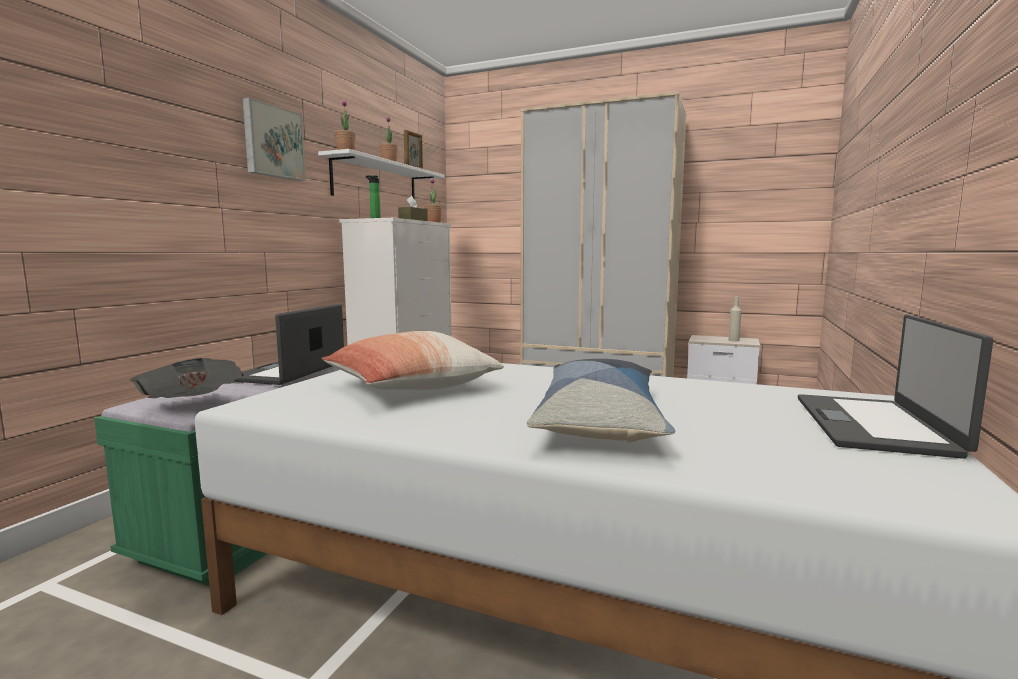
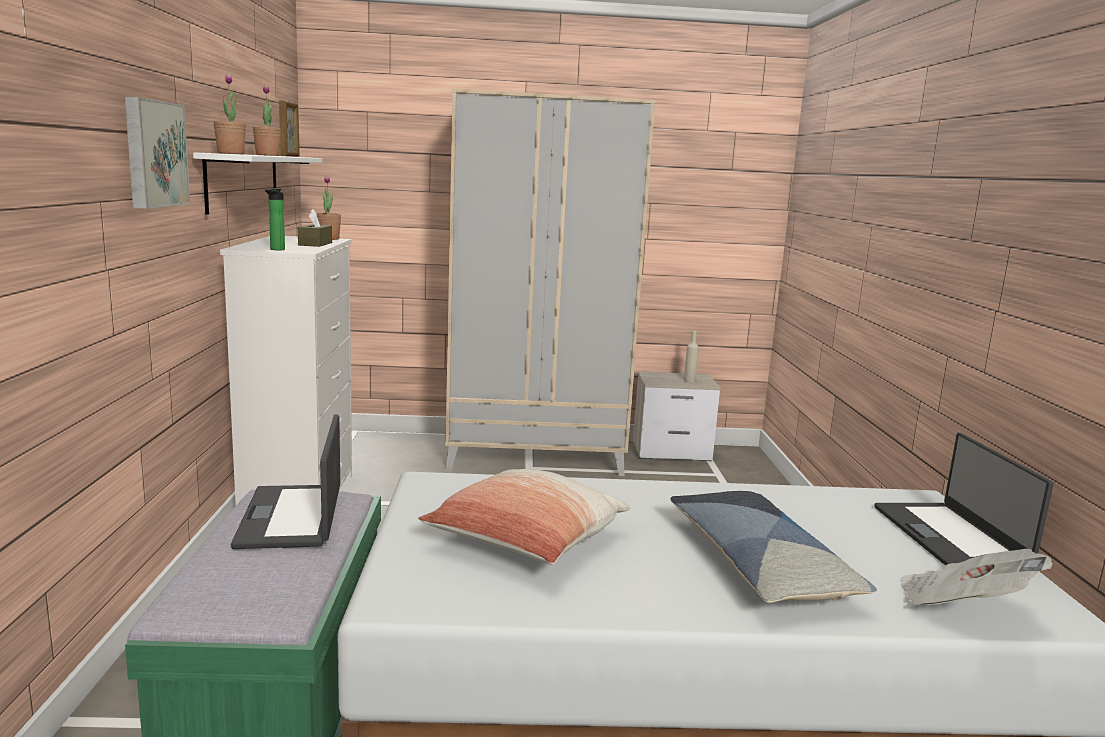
camera: 25 degrees left, 5 degrees up
(193, 406) = (271, 606): newspaper -> newspaper (962, 607)

